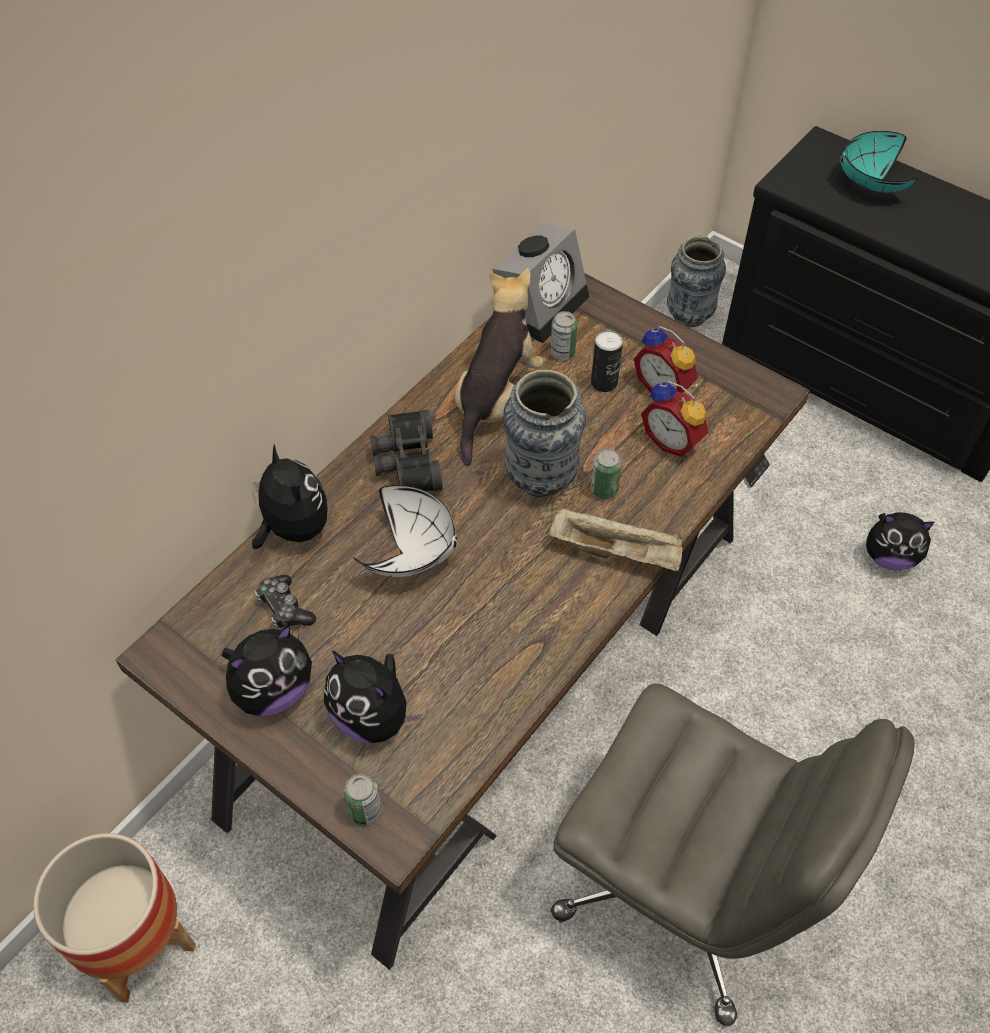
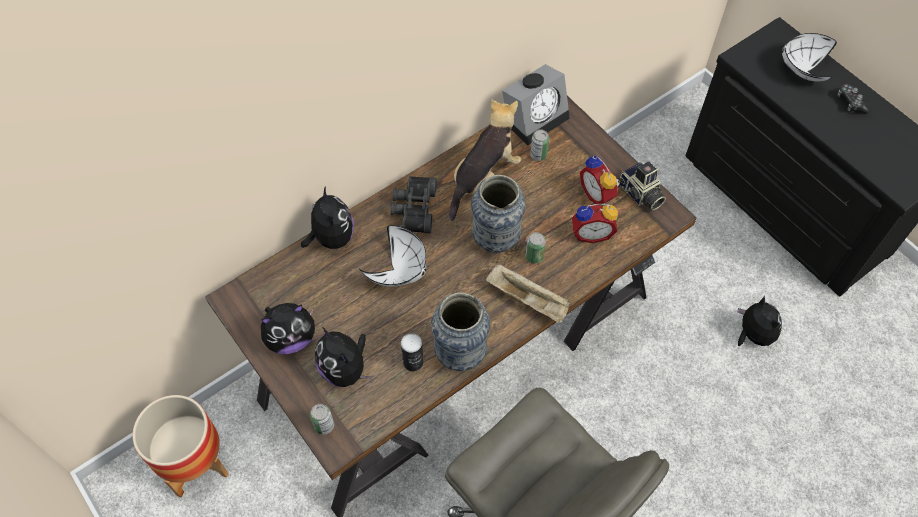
camera: 15 degrees right, 5 degrees up
(285, 608) = (312, 288): game controller -> game controller (850, 102)
(604, 382) = (559, 182): can -> can (413, 362)
(673, 440) = (591, 233): alarm clock -> alarm clock turned 60 degrees counterclockwise
(689, 316) = (669, 128): vase -> vase (460, 354)
(722, 376) = (640, 194): none -> camera
(869, 183) = (801, 70): turquoise bowl -> white bowl
(889, 557) = (752, 335): plush toy -> plush toy turned 135 degrees counterclockwise

